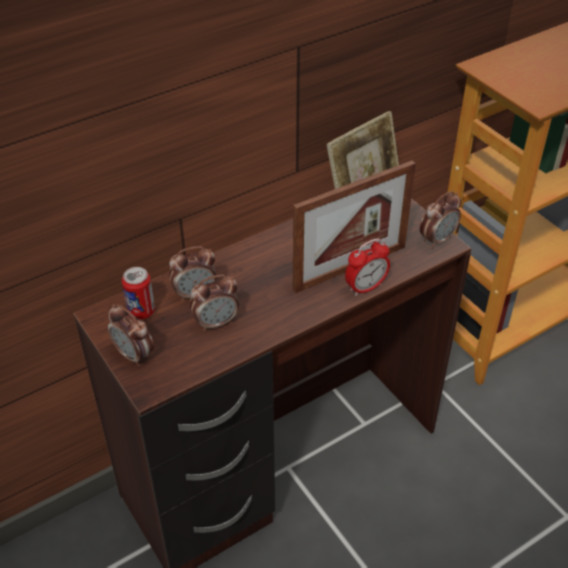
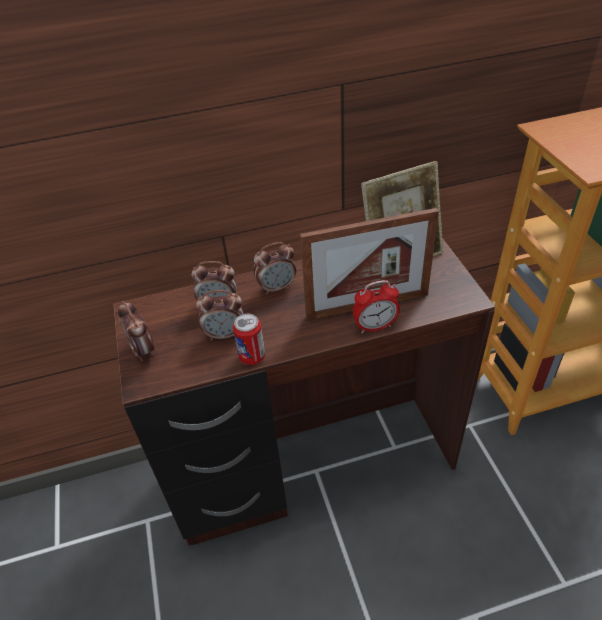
camera: 20 degrees right, 0 degrees up
(141, 311) = (167, 312): can -> can (252, 356)
(437, 240) = (463, 293): alarm clock -> alarm clock (277, 287)

